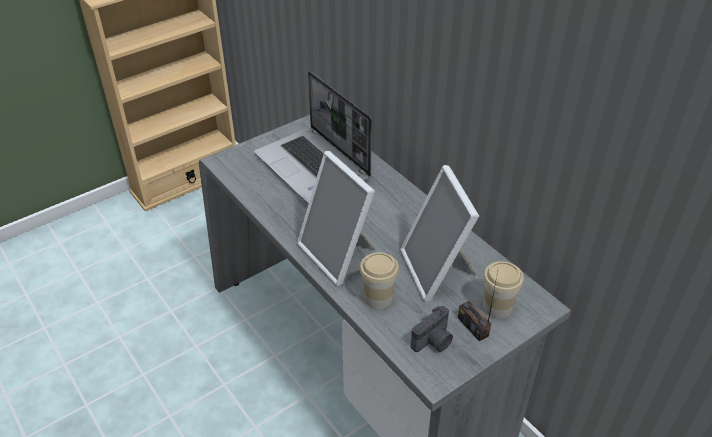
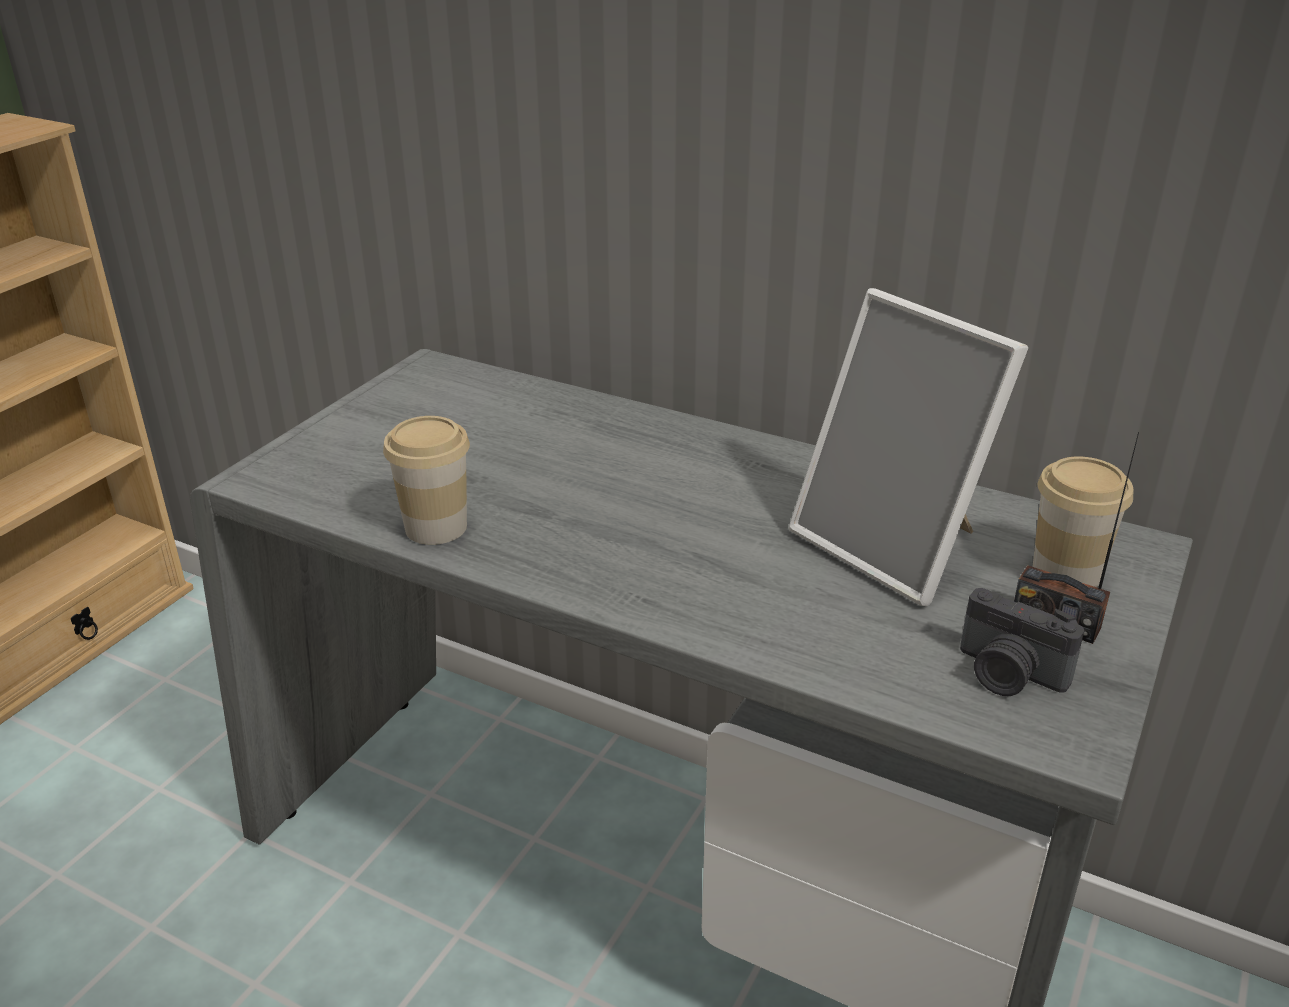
camera: 25 degrees left, 10 degrees down
(314, 167) = (483, 439): laptop -> none
(339, 254) = (665, 575): picture frame -> none
(378, 298) = (819, 630): cup -> cup (436, 527)
(433, 341) = (1007, 675): camera -> camera turned 105 degrees clockwise

